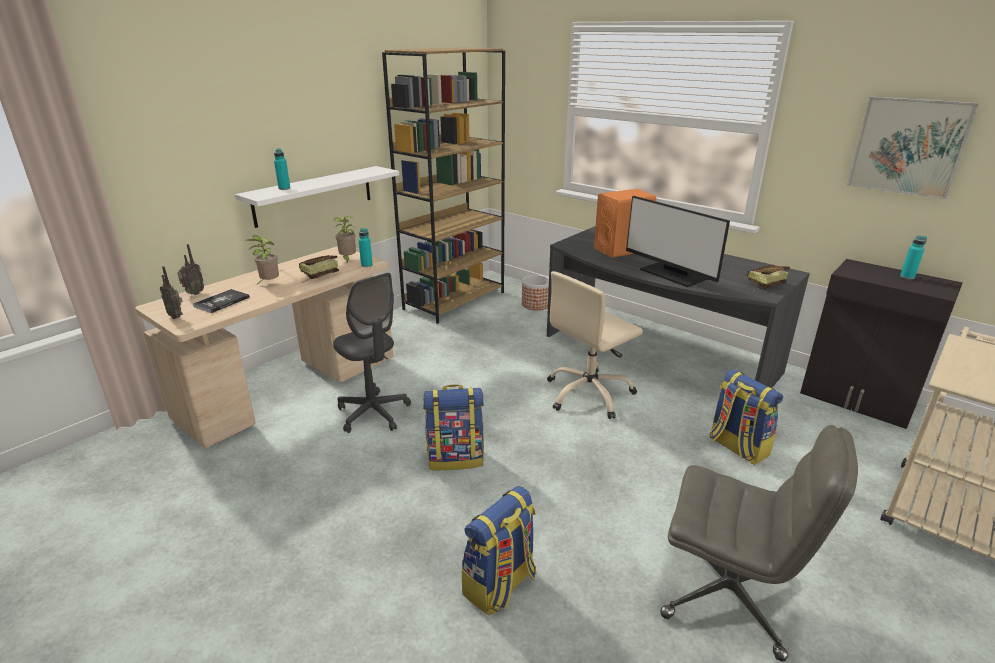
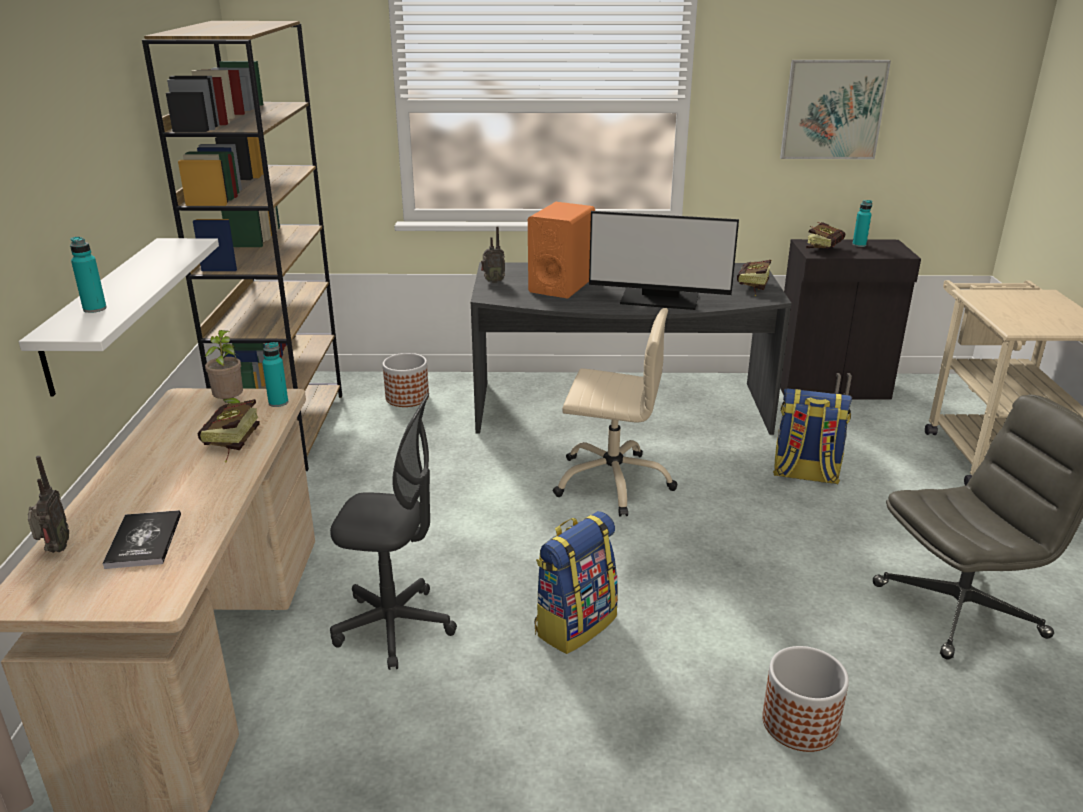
camera: 40 degrees left, 0 degrees up
(176, 316) = (106, 595): radio -> radio (493, 281)
(269, 283) = (170, 483): potted plant -> none
(500, 585) = (800, 724): backpack -> planter
(589, 394) = (612, 481): beige office chair -> beige office chair turned 90 degrees counterclockwise
(866, 271) = (825, 248): none -> book

